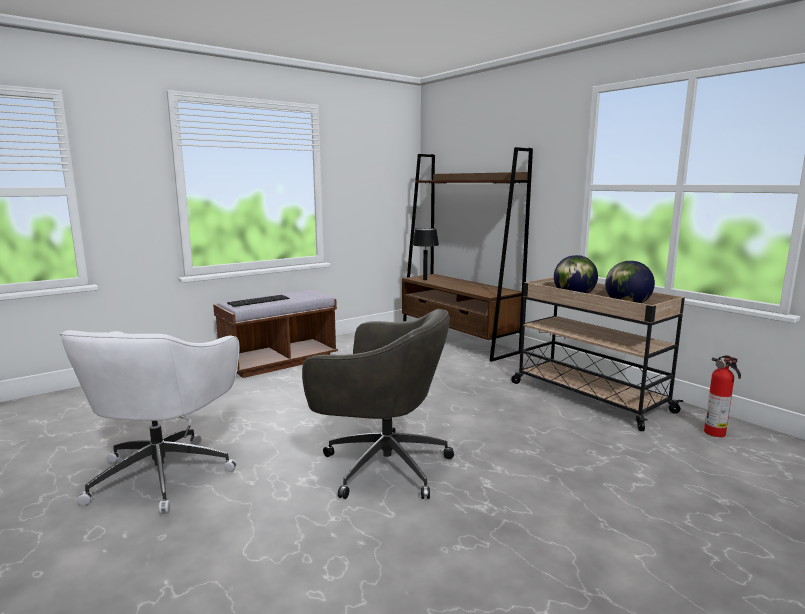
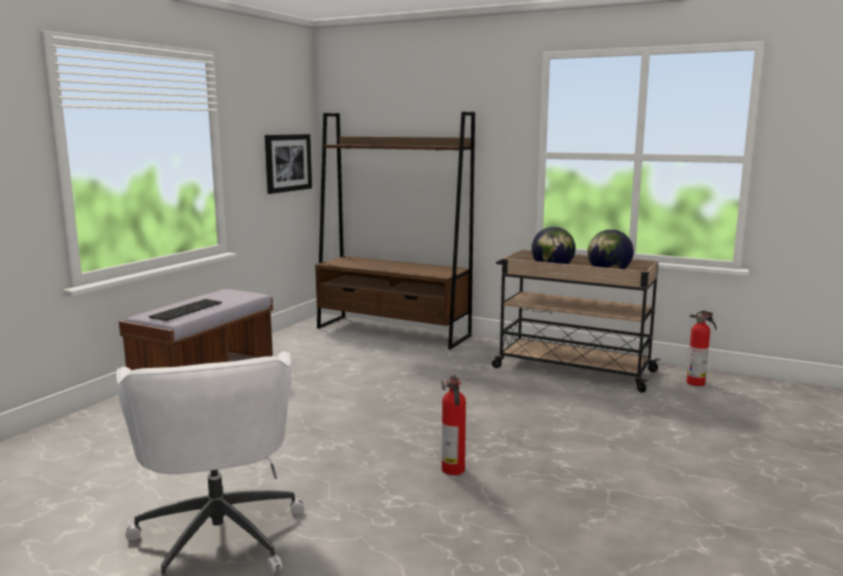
camera: 25 degrees left, 0 degrees up
(382, 465) = (453, 470): grey office chair -> fire extinguisher
(389, 195) = (288, 163): none -> picture
(425, 279) = (346, 264): black table lamp -> none

